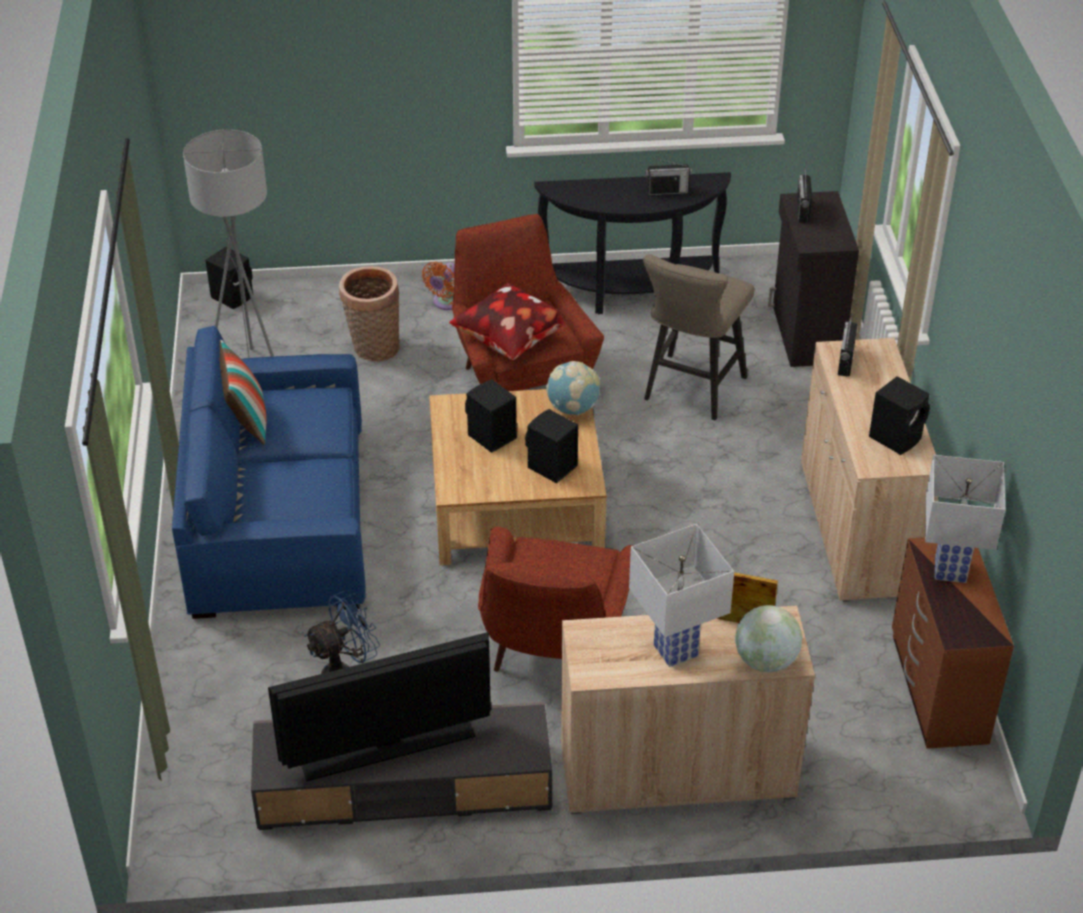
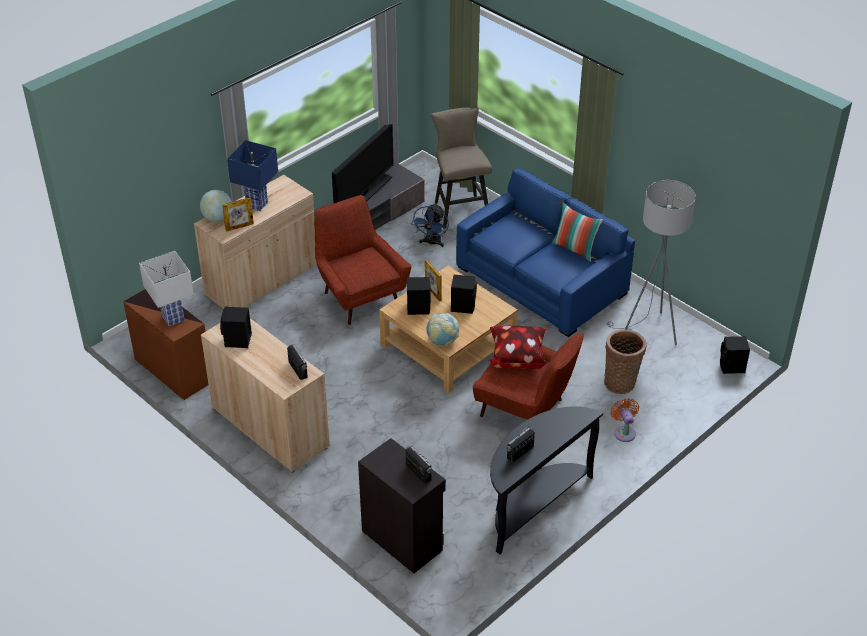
camera: 140 degrees right, 0 degrees up
(507, 477) = (433, 292): none -> picture frame
(677, 651) = (256, 204): white table lamp -> blue table lamp
(690, 392) = (429, 457): beige stool -> beige stool (460, 209)

